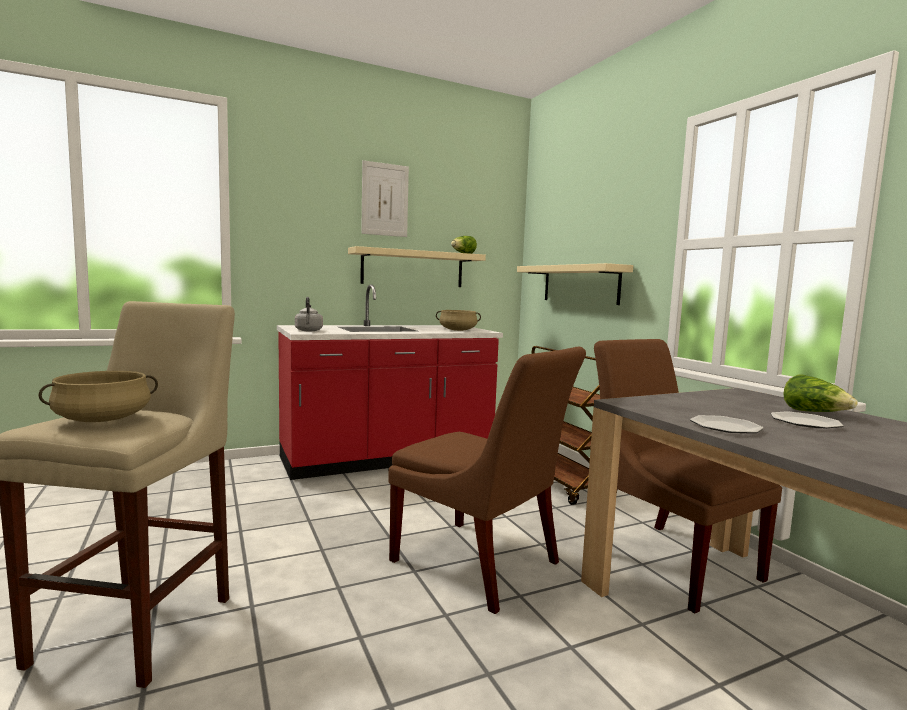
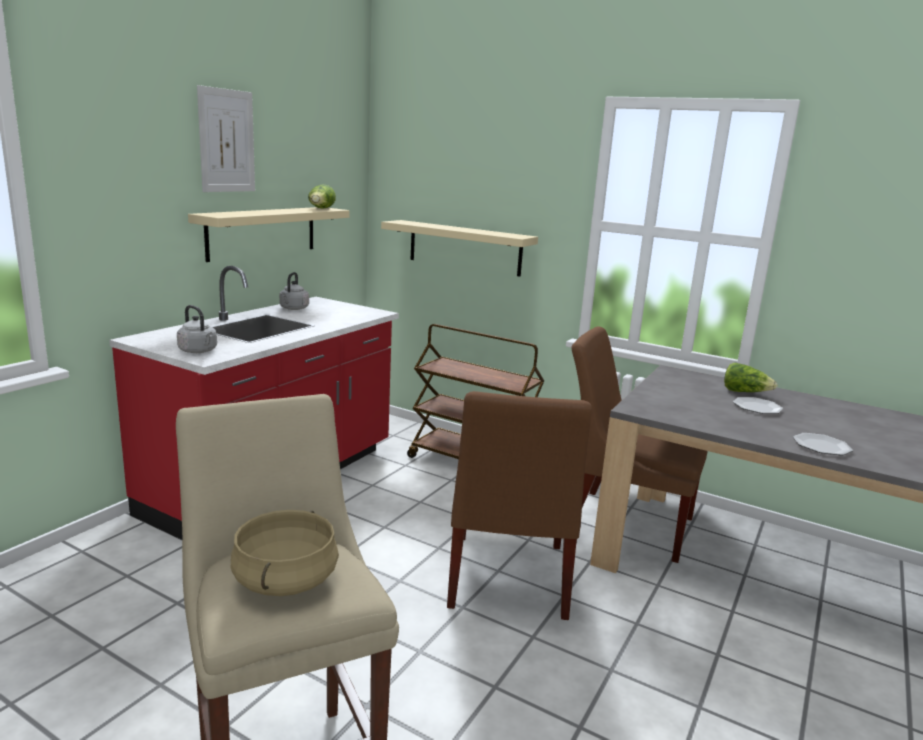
camera: 35 degrees left, 10 degrees up
(427, 326) = (293, 309): none -> grey kettle
(457, 330) = (347, 315): beige cooking pot -> none
(480, 565) = (507, 579): brown chair -> brown chair turned 90 degrees clockwise
(724, 427) = (732, 427): plate -> plate (821, 446)

